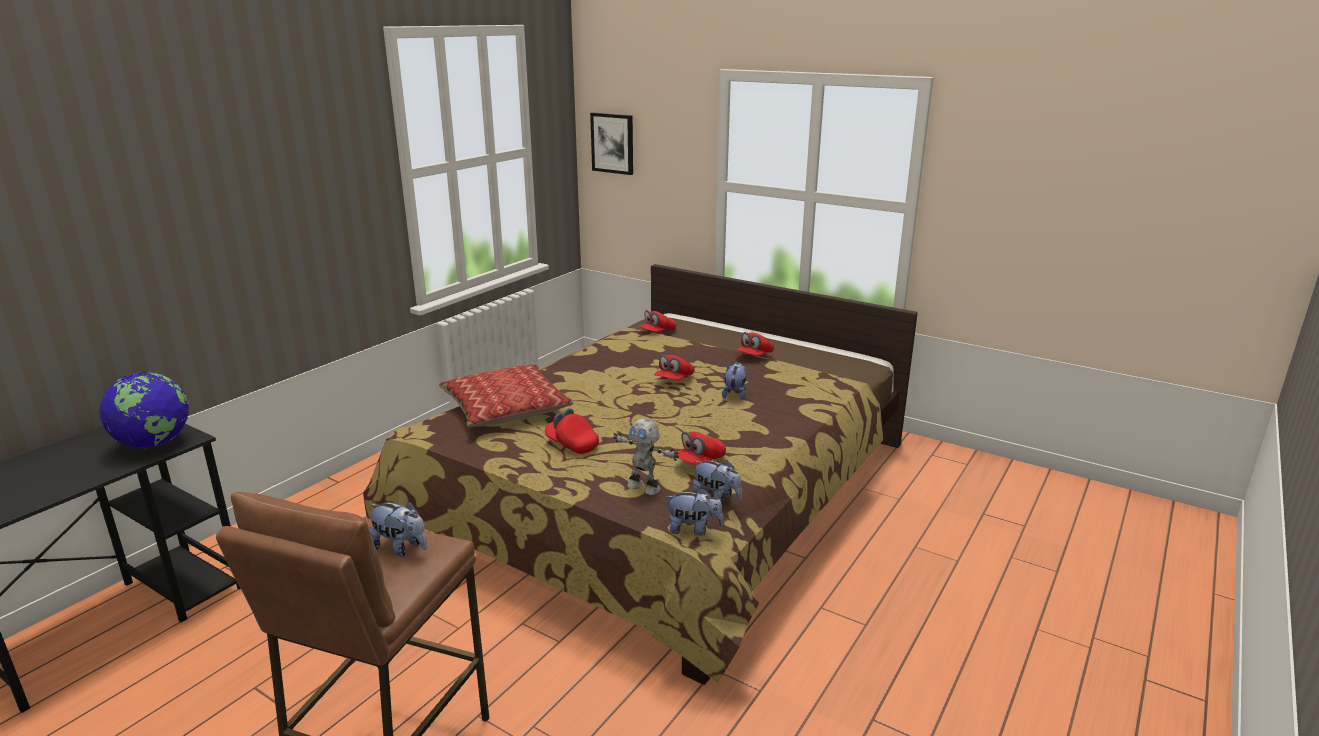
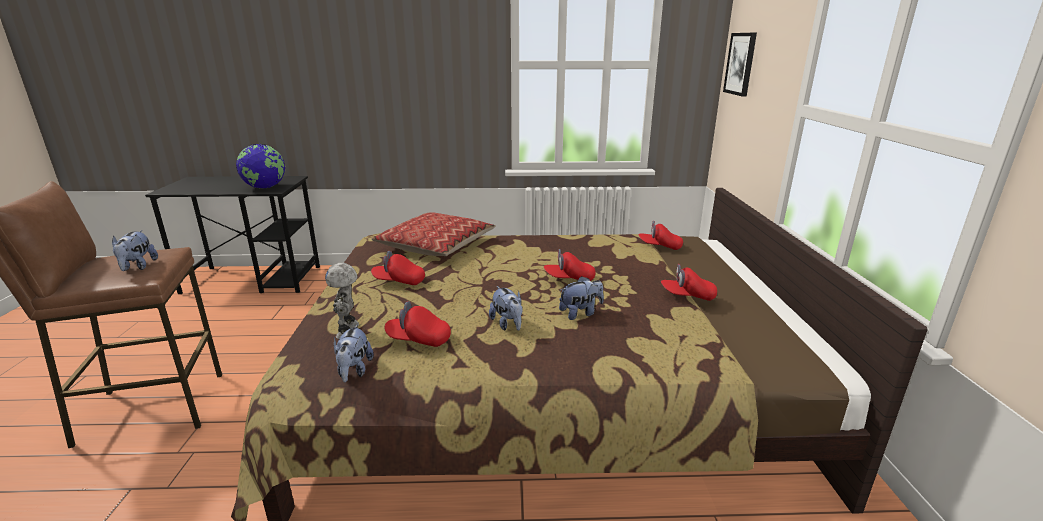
camera: 55 degrees right, 0 degrees up
(572, 444) = (399, 281): red cap -> red cap turned 90 degrees counterclockwise
(693, 529) = (289, 379): plush toy -> plush toy (508, 324)

